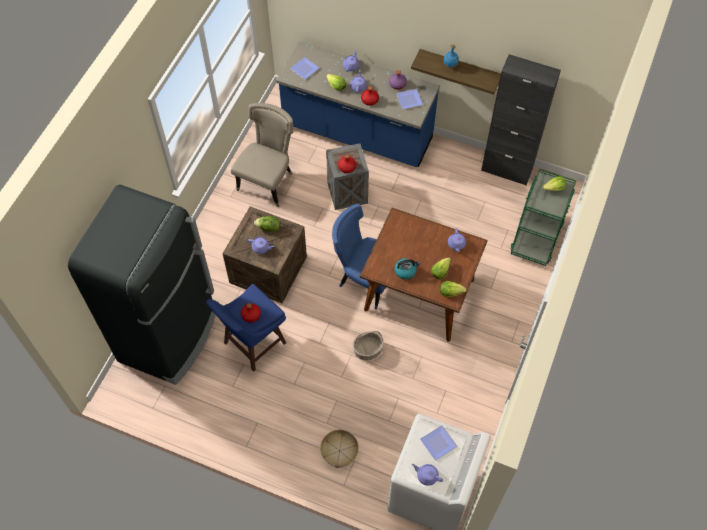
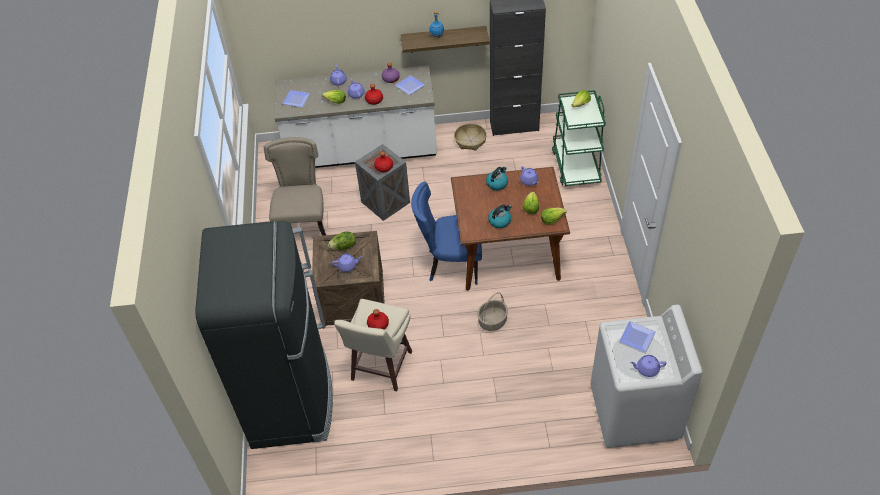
camera: 25 degrees left, 10 degrees down
(253, 344) = (380, 367): blue stool -> beige stool
(339, 451) = (525, 419): basket -> basket (470, 140)
(357, 134) = (362, 152): blue counter -> white counter
(427, 233) = (497, 183): none -> kettle

